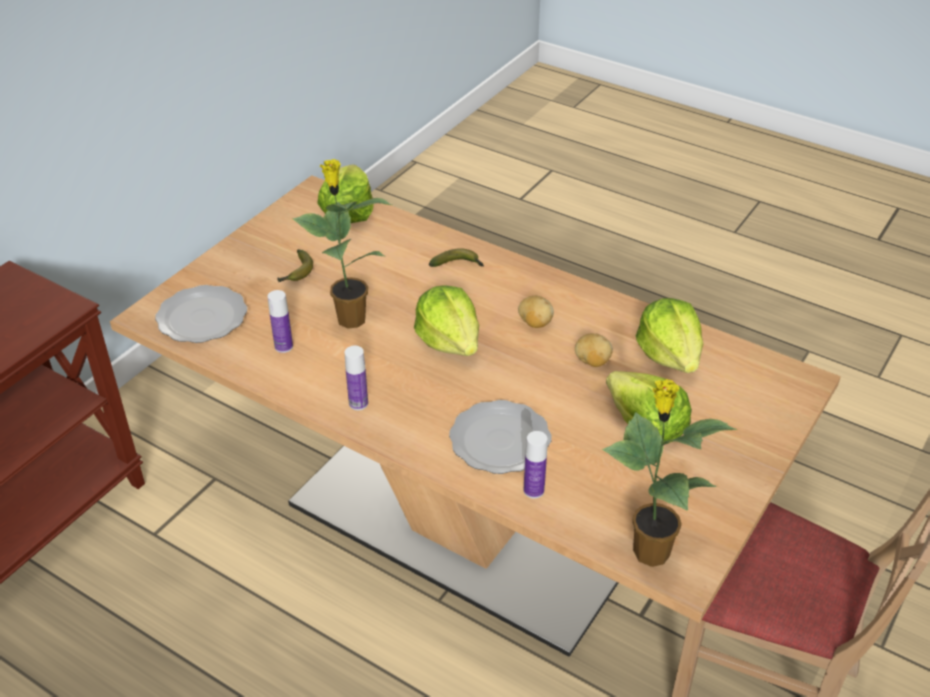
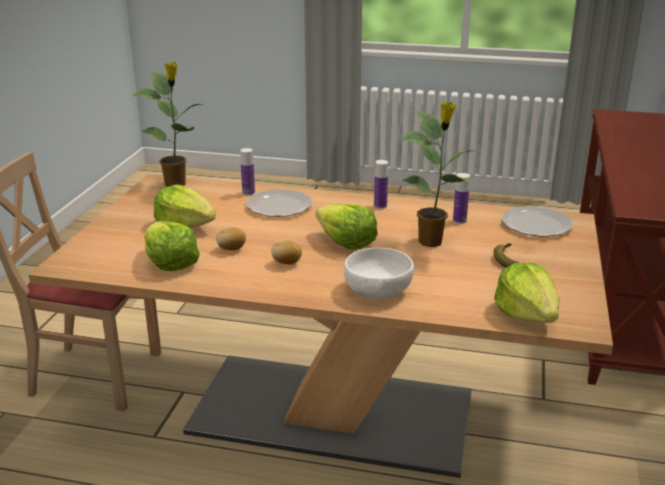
camera: 160 degrees right, 15 degrees down
(458, 265) = (379, 290): banana -> white bowl

